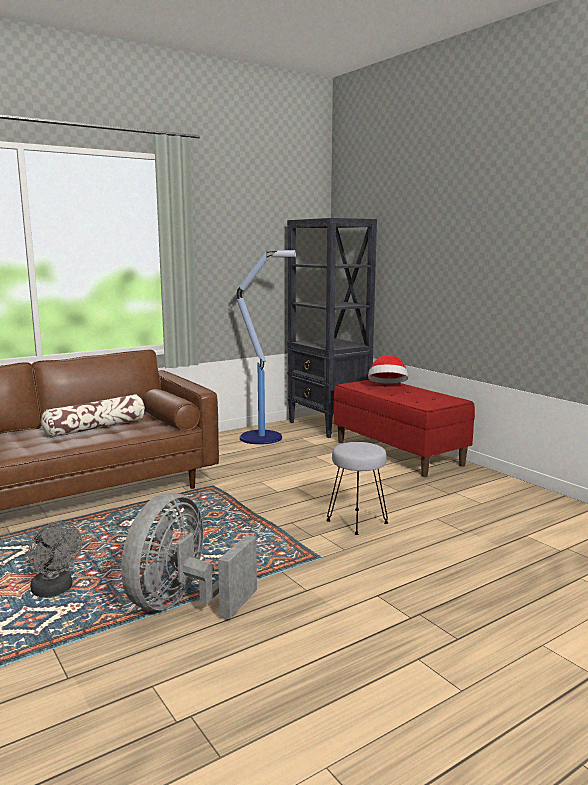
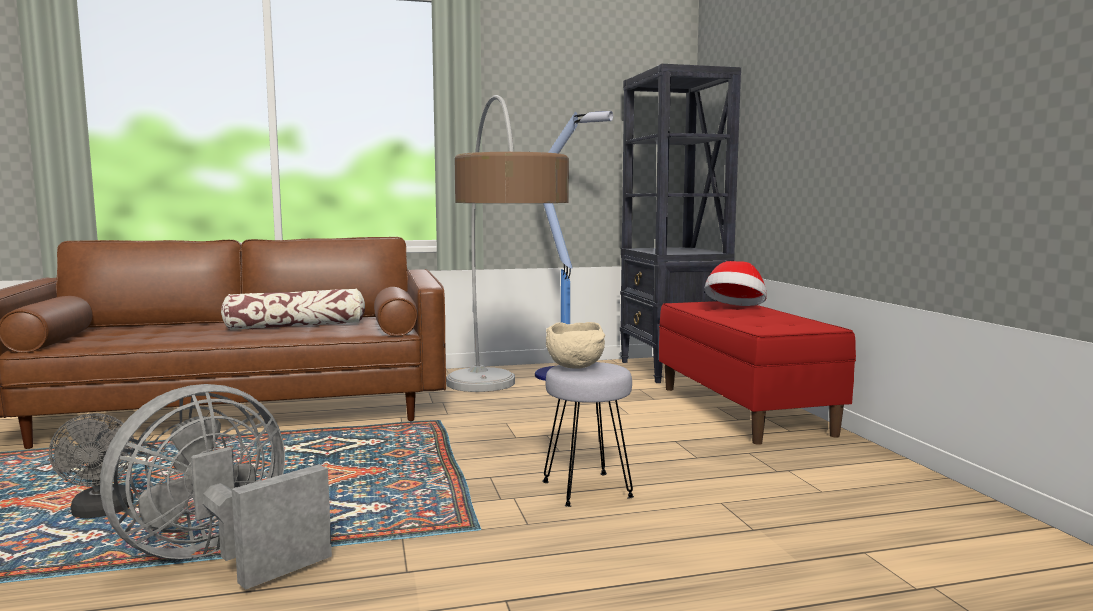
camera: 20 degrees right, 5 degrees down
(244, 471) = (498, 409): none -> floor lamp
(352, 448) = (577, 367): none -> beige bowl

